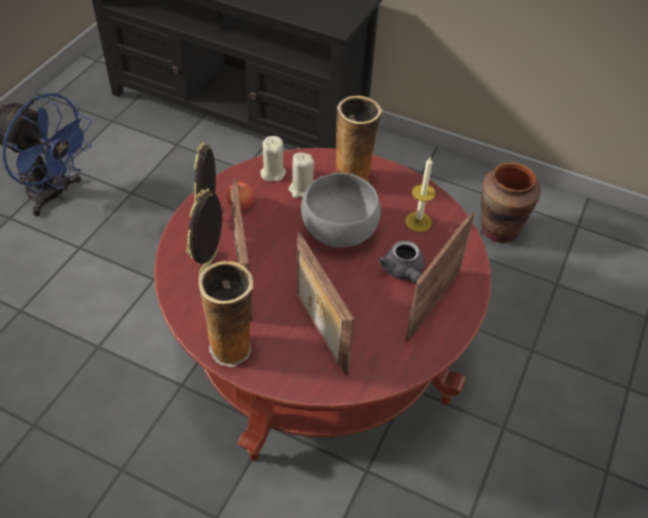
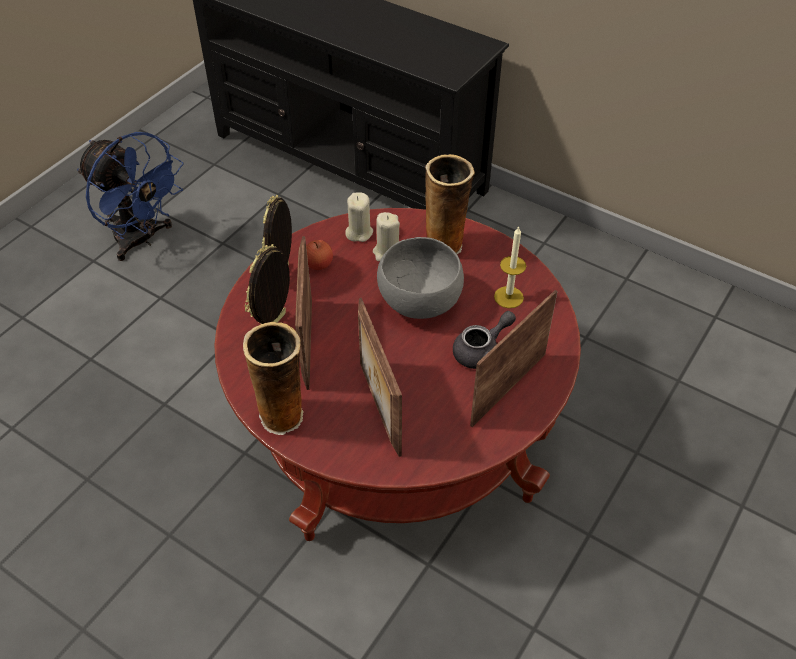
camera: 10 degrees right, 0 degrees up
(403, 272) = (482, 351): grey teapot -> grey teapot turned 120 degrees counterclockwise
(499, 229) = (622, 314): brown vase -> none

